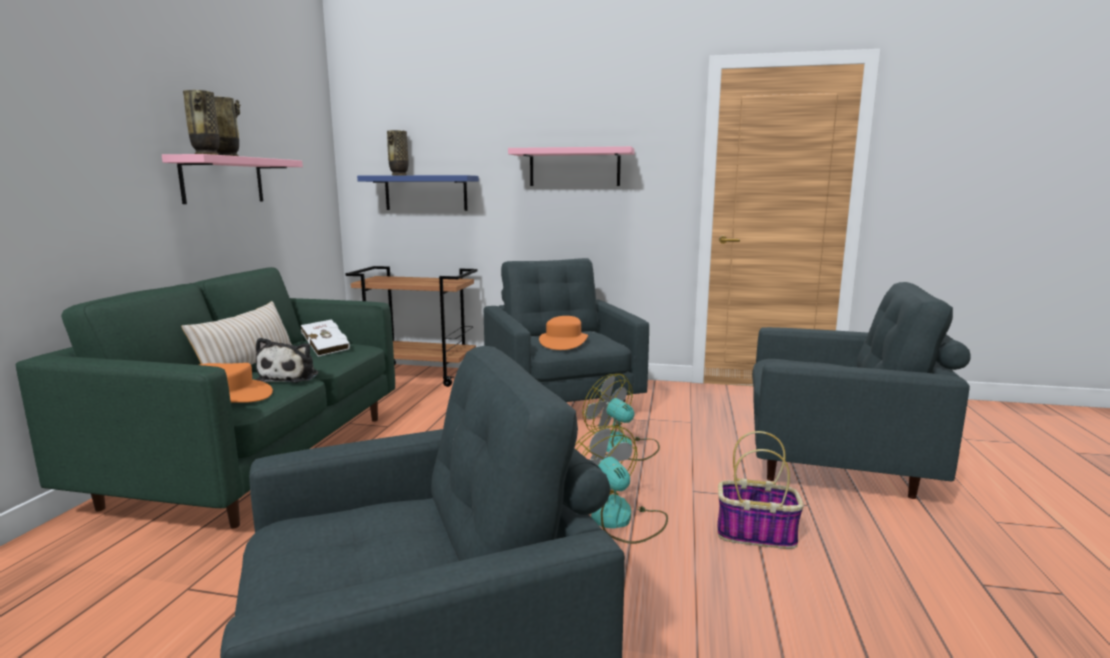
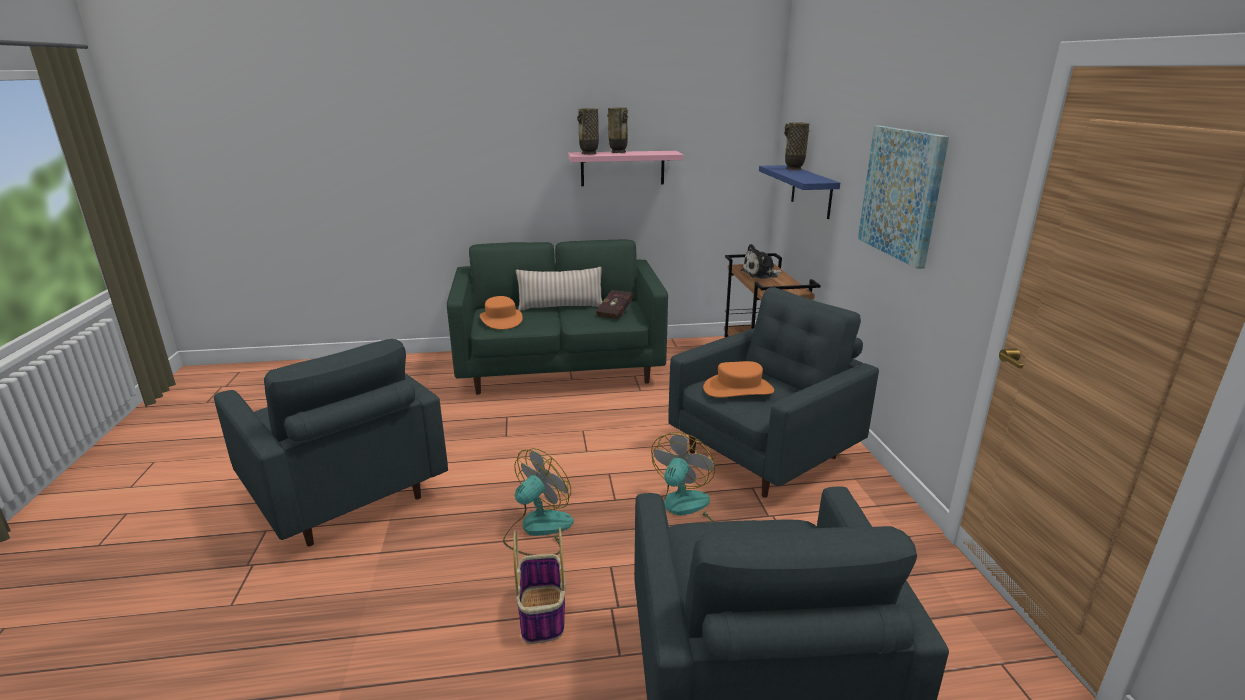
camera: 70 degrees right, 10 degrees up
(290, 377) = (549, 323): plush toy -> plush toy (761, 274)
(326, 349) = (616, 313): white book -> red book
(574, 167) = (901, 193): pink shelf -> picture

